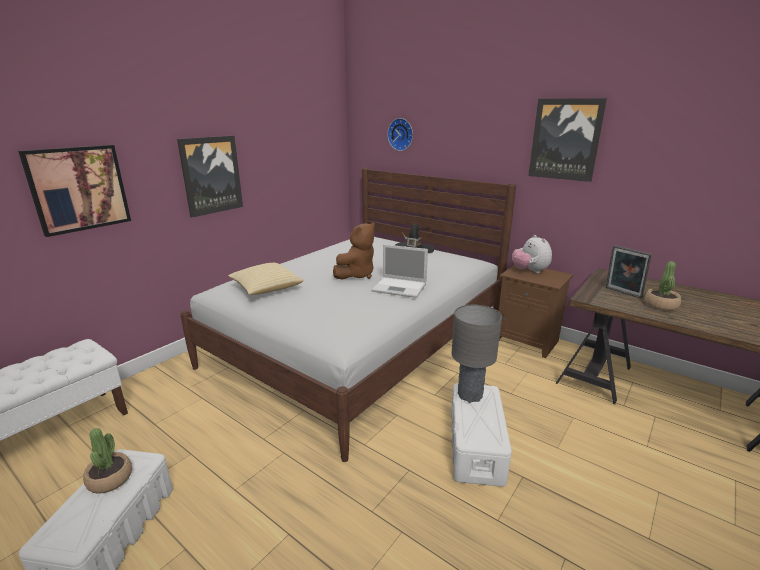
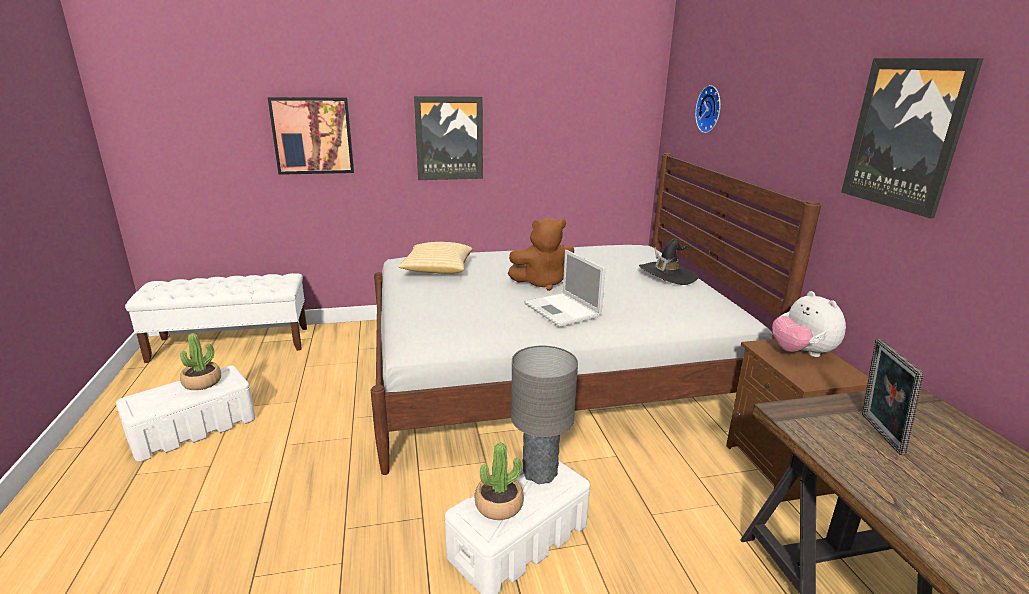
camera: 40 degrees right, 0 degrees up
(529, 271) = (802, 353): plush toy -> plush toy turned 45 degrees counterclockwise
(661, 305) = (919, 481): potted plant -> potted plant (499, 505)

